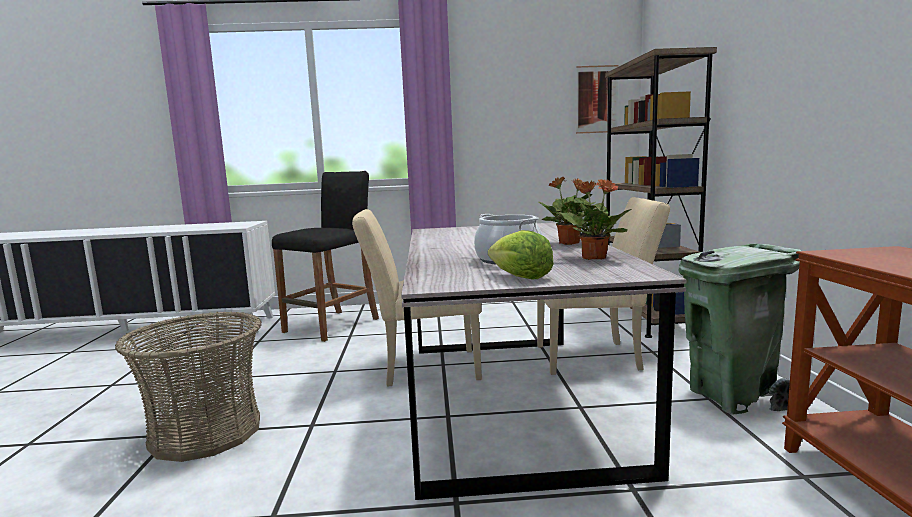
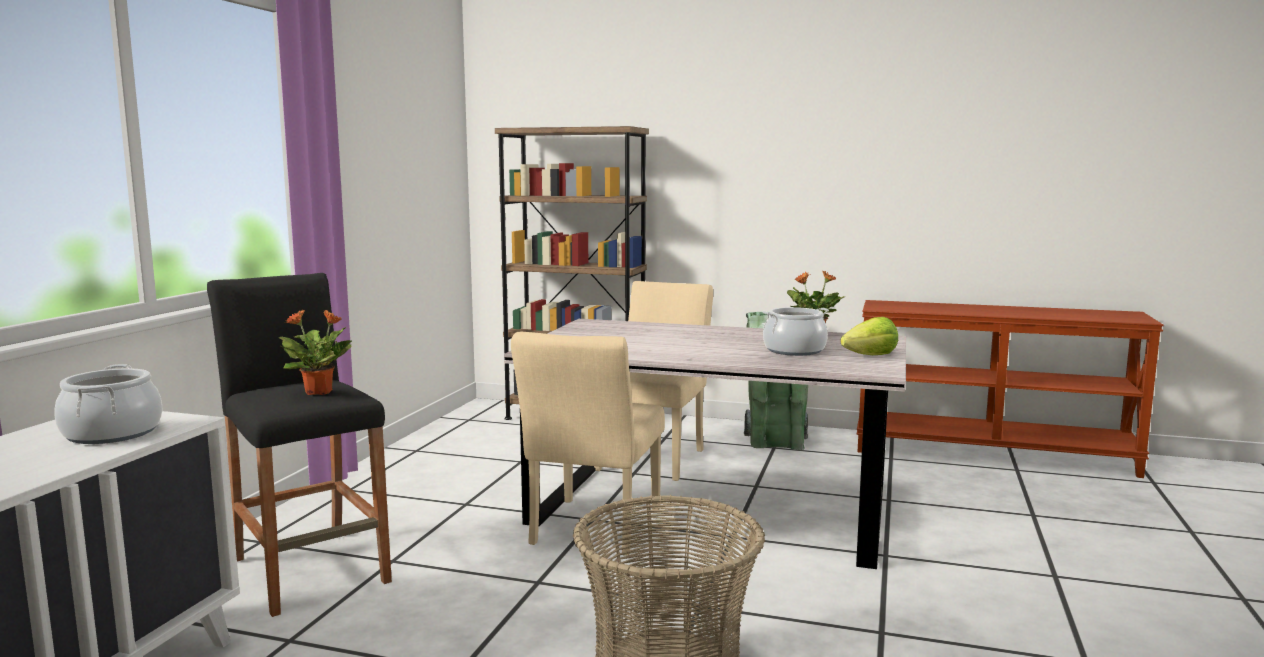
camera: 70 degrees left, 0 degrees up
(220, 226) = (111, 433): none -> cooking pot
(569, 243) = (734, 332): potted plant -> potted plant (320, 392)
(596, 99) = (441, 153): picture -> none

